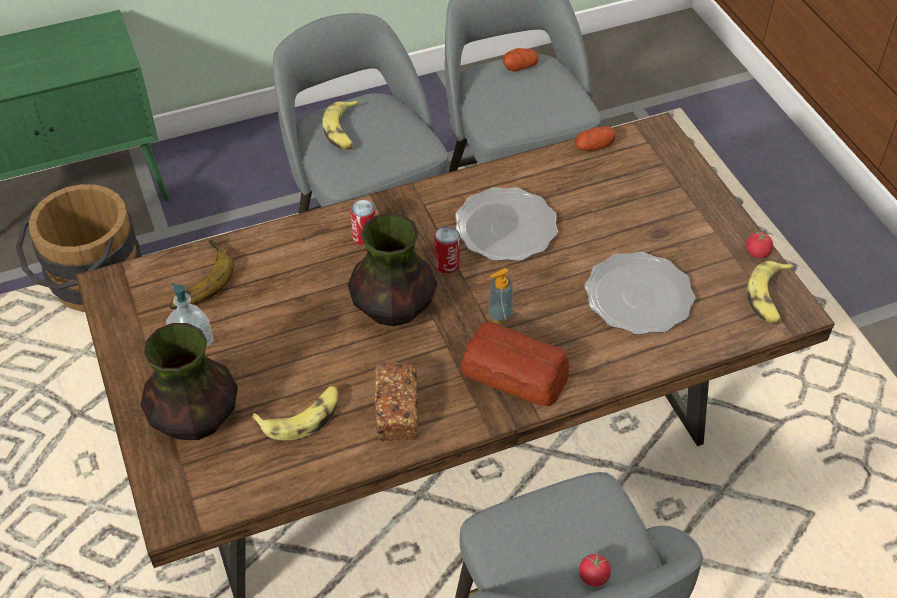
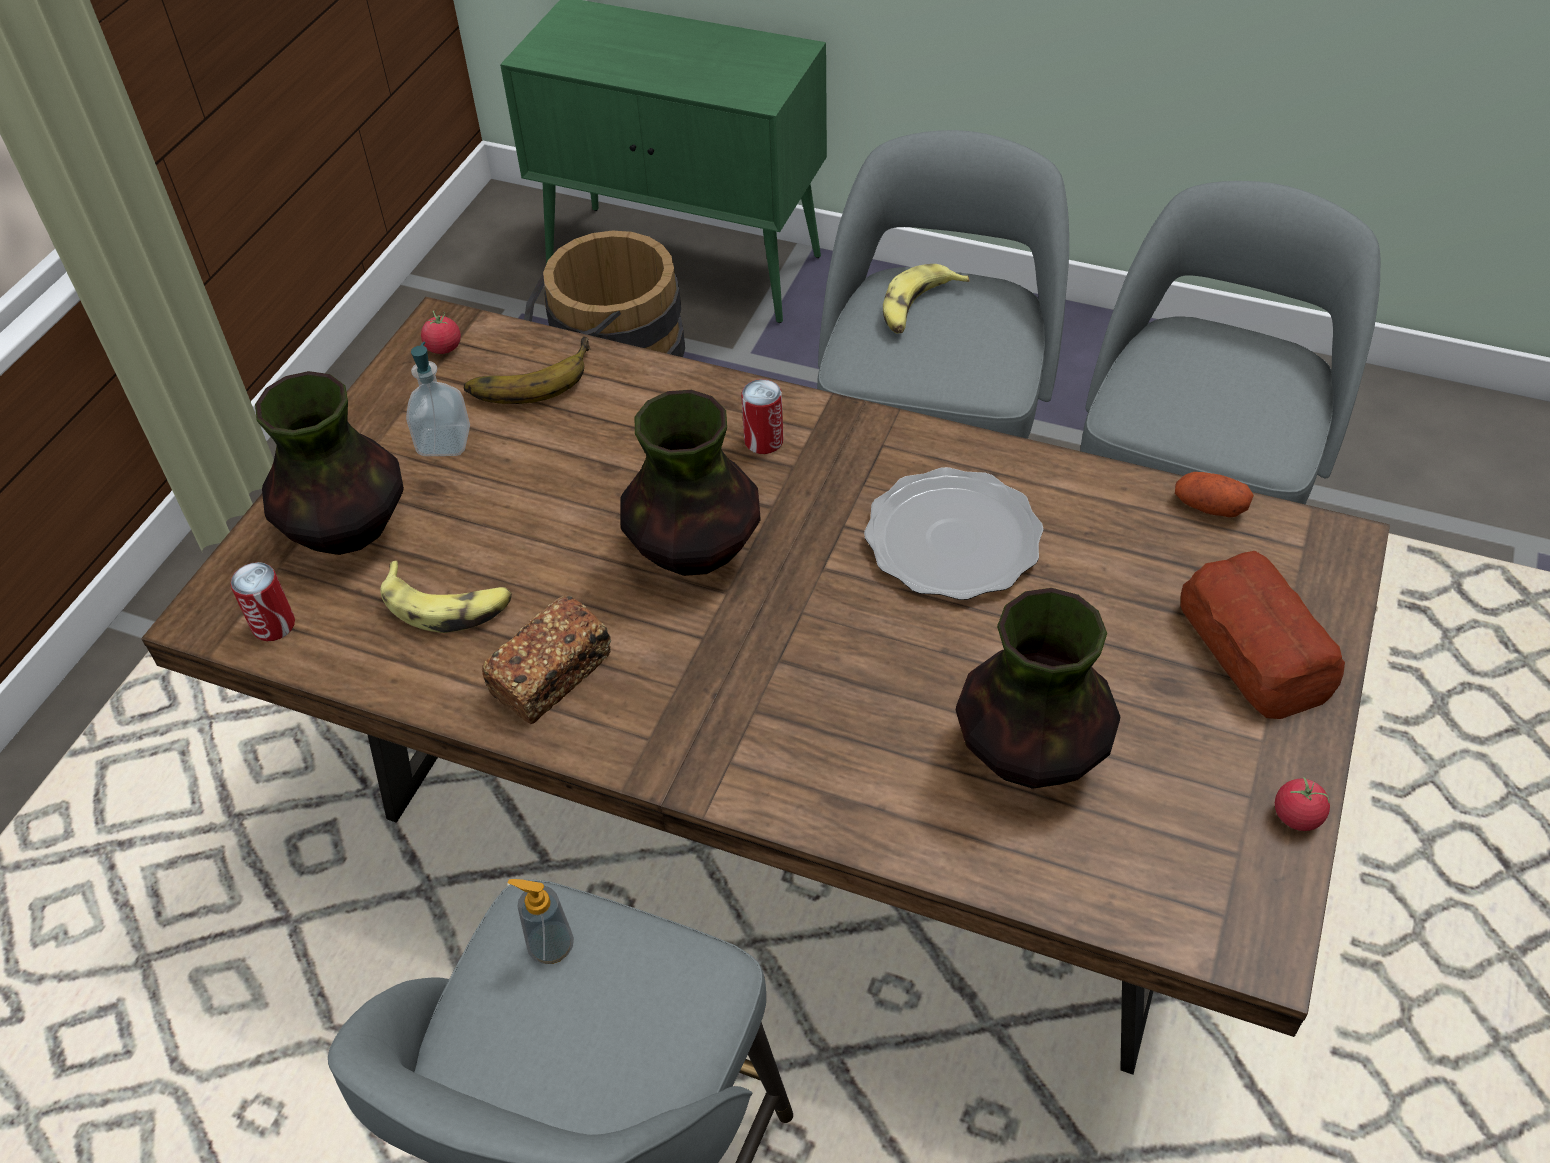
camera: 45 degrees right, 0 degrees up
(447, 264) = (822, 537): can -> can (273, 625)
(499, 315) = (811, 645): soap dispenser -> soap dispenser (551, 946)
(515, 374) = (741, 734): bread -> bread (1254, 650)
(520, 66) = (1253, 350): potato -> none
(593, 576) = (570, 1081): tomato -> tomato (444, 347)
(639, 297) = (1030, 753): plate -> vase
(769, 298) = (1236, 896): banana -> none

